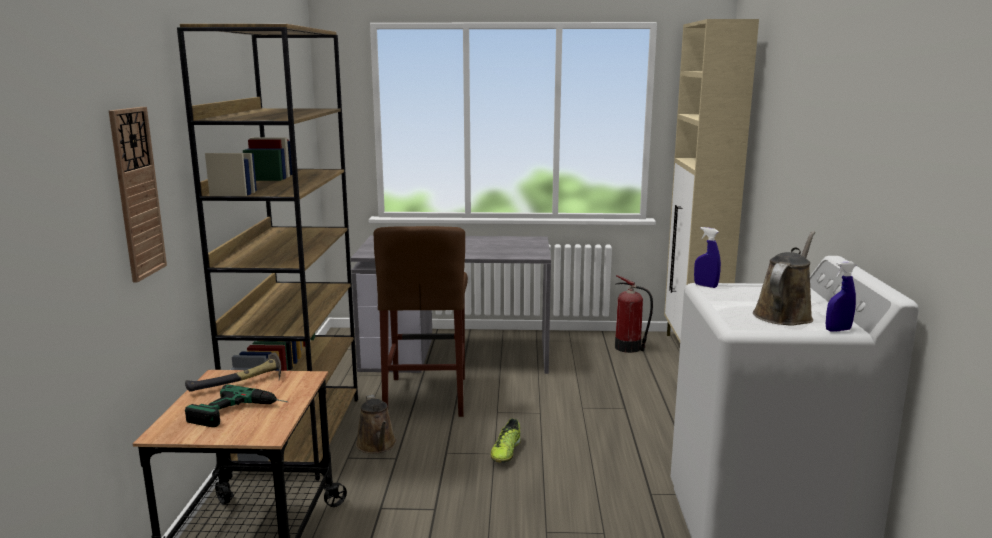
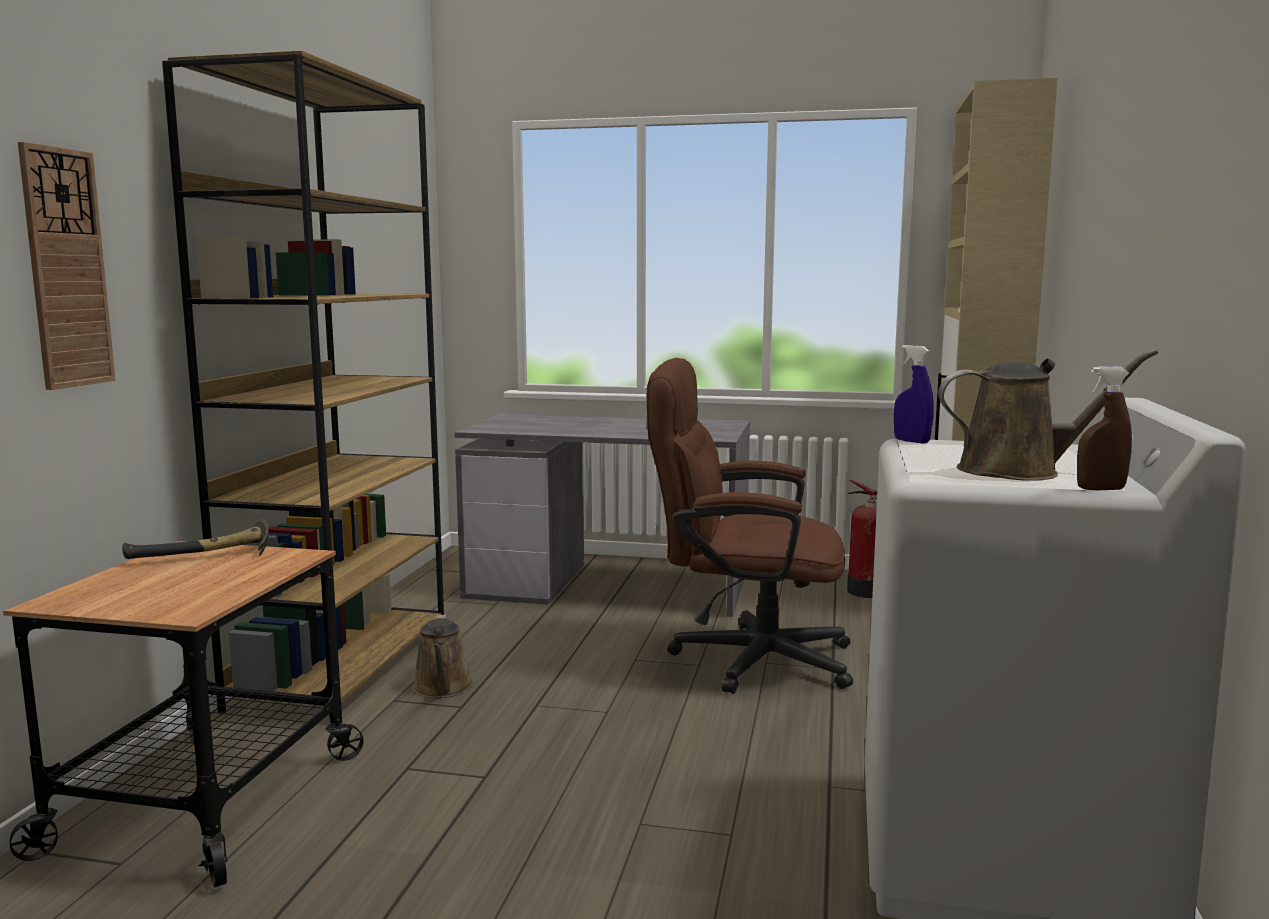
camera: 10 degrees right, 5 degrees down
(240, 413) = (174, 588): power drill -> none
(426, 396) = (542, 633): brown stool -> none
(506, 452) = (625, 711): shoe -> none
(567, 405) = (744, 658): none -> brown office chair
(784, 314) = (1018, 471): brown watering can -> brown watering can turned 45 degrees clockwise
(838, 330) = (1100, 489): blue spray bottle -> brown spray bottle

